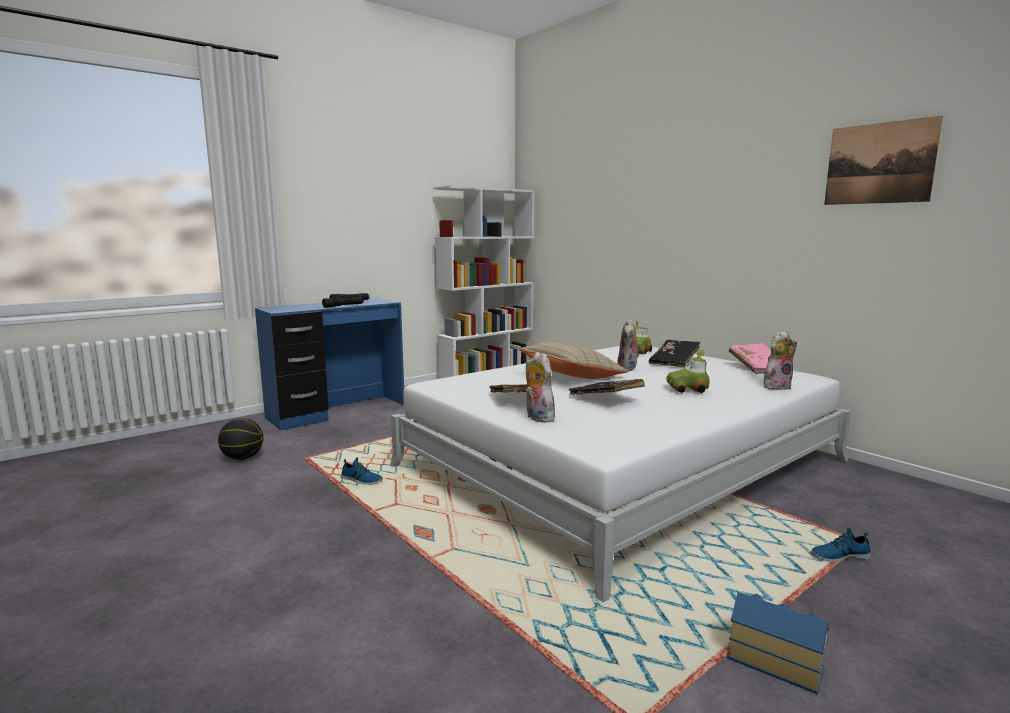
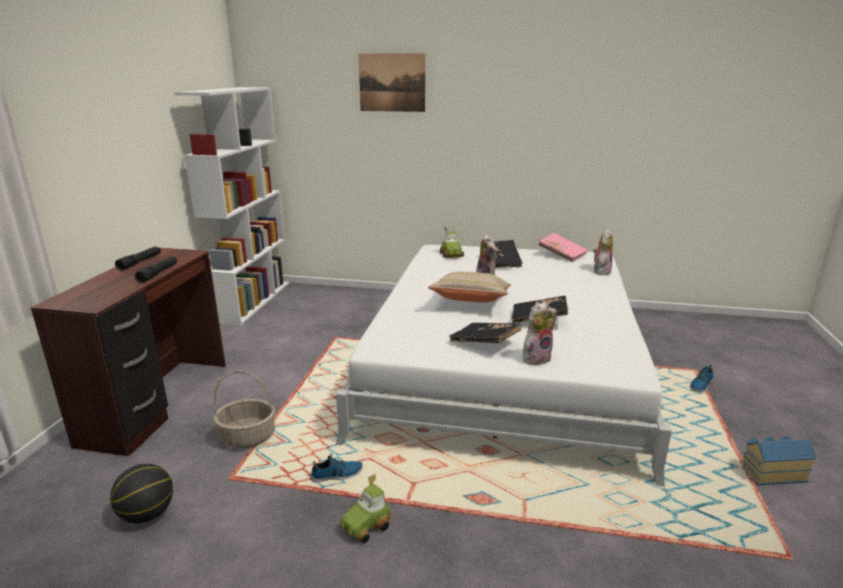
camera: 40 degrees left, 10 degrees up
(338, 412) = (159, 402): blue desk -> brown desk
(349, 443) = (247, 437): none -> basket
(537, 418) = (536, 358): plush toy -> plush toy turned 135 degrees clockwise
(687, 389) = (562, 290): toy car -> toy car (366, 526)
(879, 163) = (634, 89): picture -> picture (392, 82)

